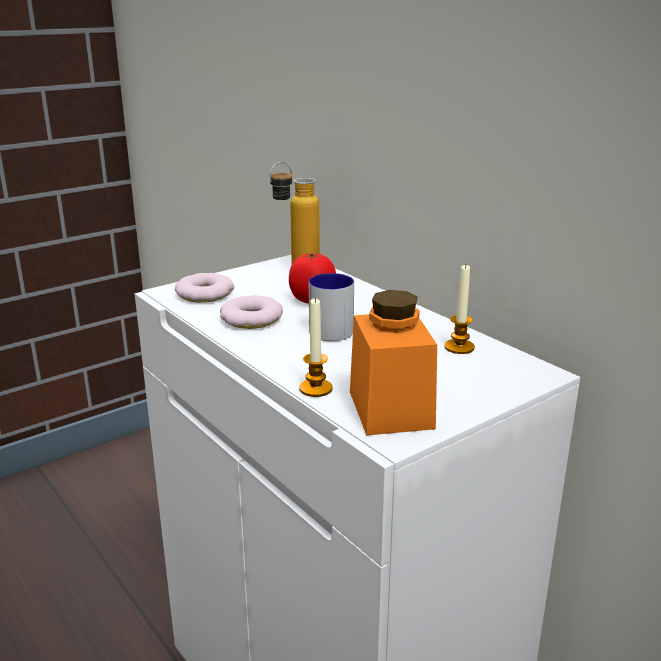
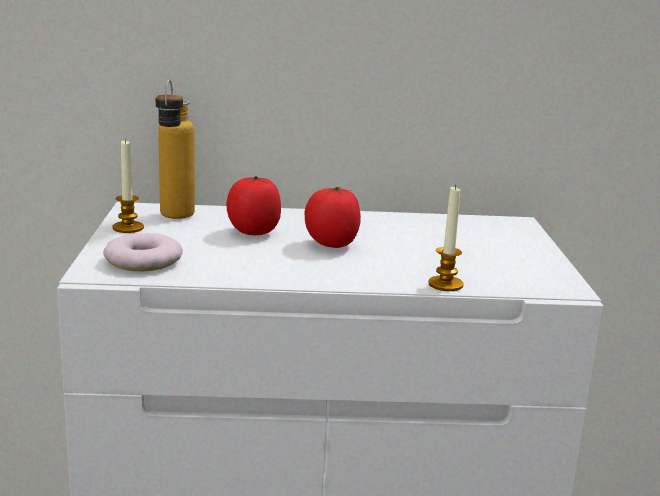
camera: 55 degrees left, 5 degrees down
(251, 319) = (252, 262): donut -> none
(333, 328) = (331, 244): mug -> tomato
(390, 409) = (517, 275): orange jar -> none
(459, 347) = (439, 225): candle -> candle (128, 228)

